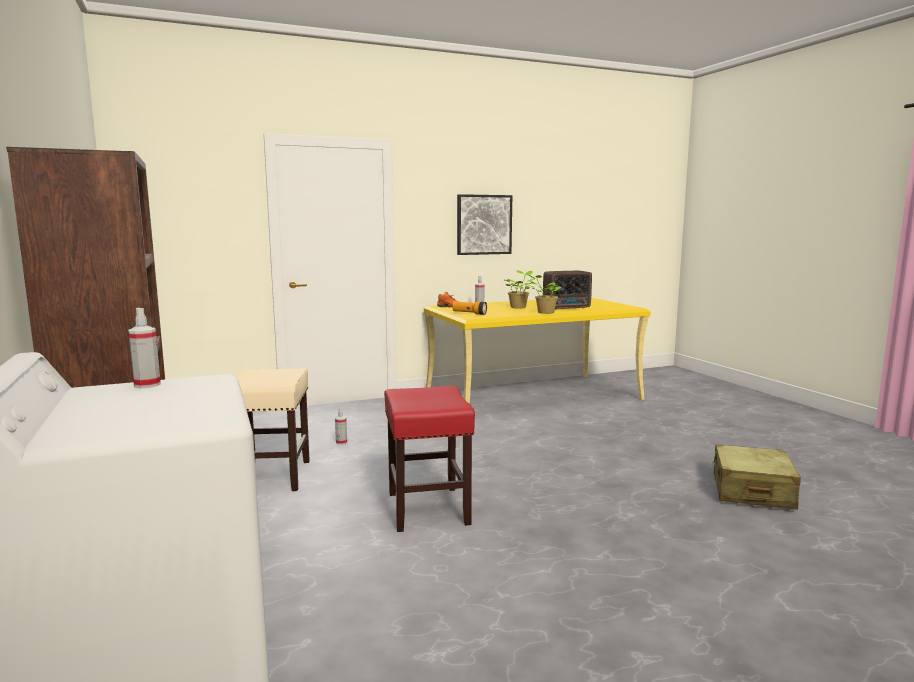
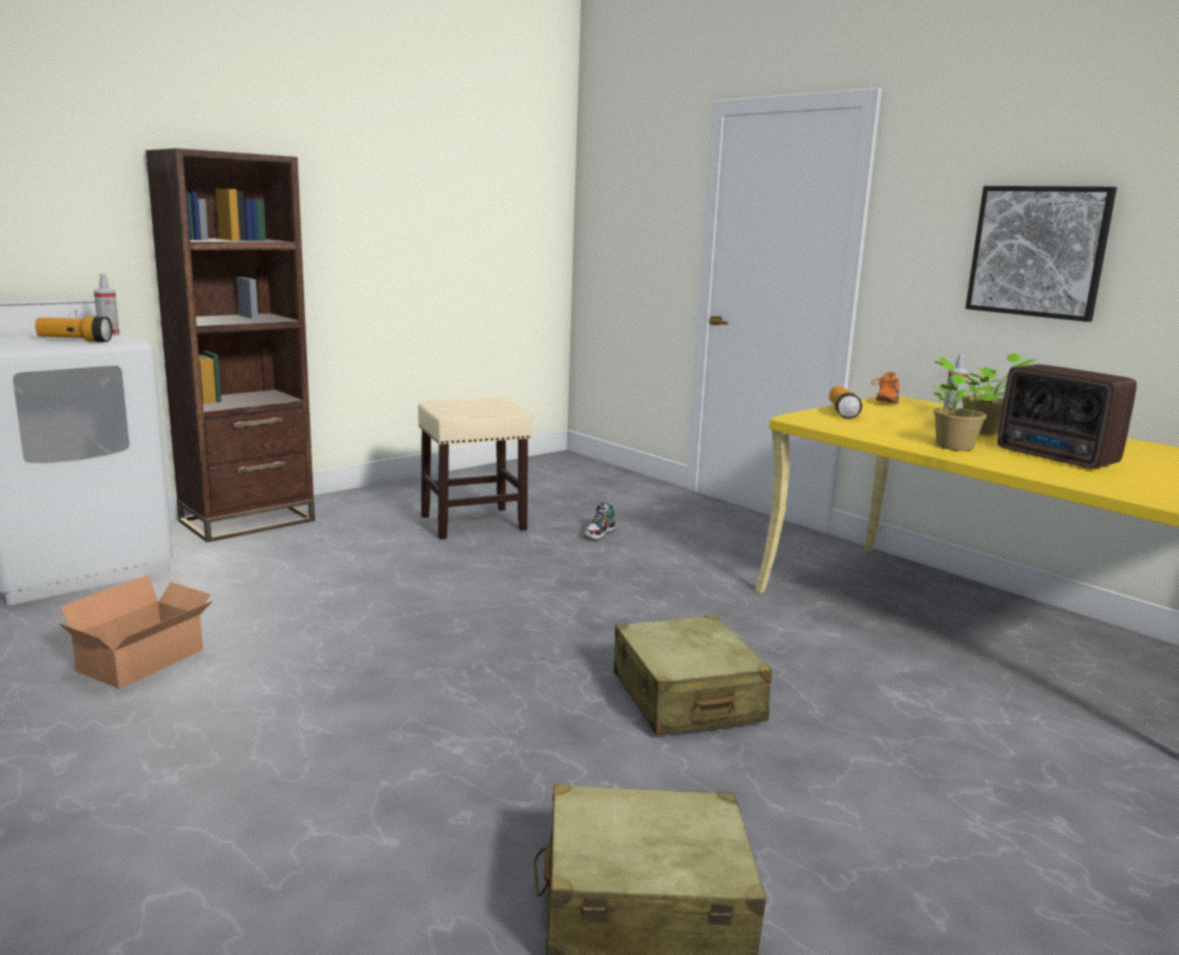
camera: 70 degrees right, 5 degrees up
(187, 393) = (75, 341): none -> flashlight
(341, 442) = (599, 534): spray bottle -> shoe
(427, 508) = (422, 605): red stool -> none
(475, 627) = (146, 660): none -> cardboard box
(583, 457) = (686, 698): none -> beige suitcase

